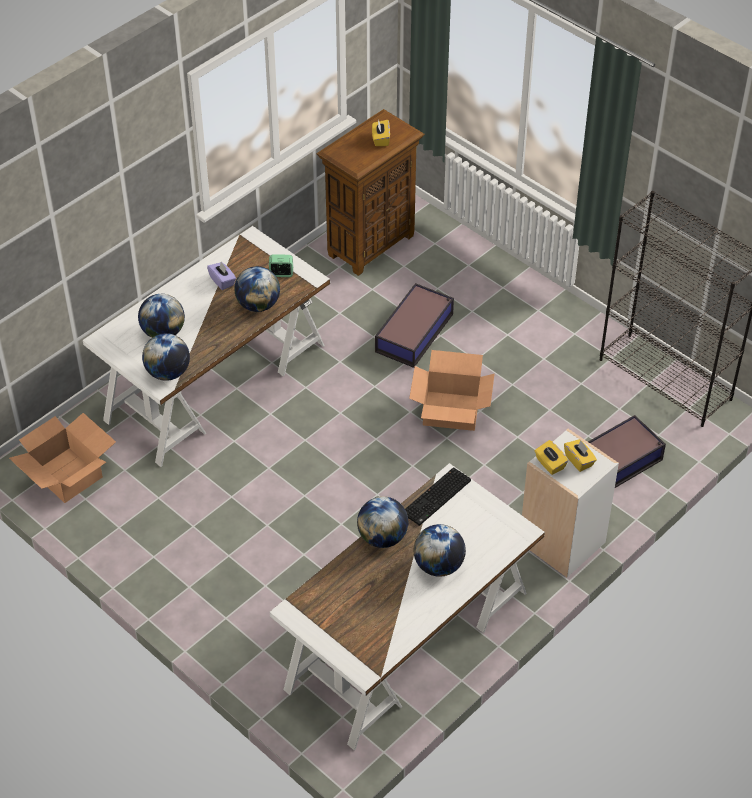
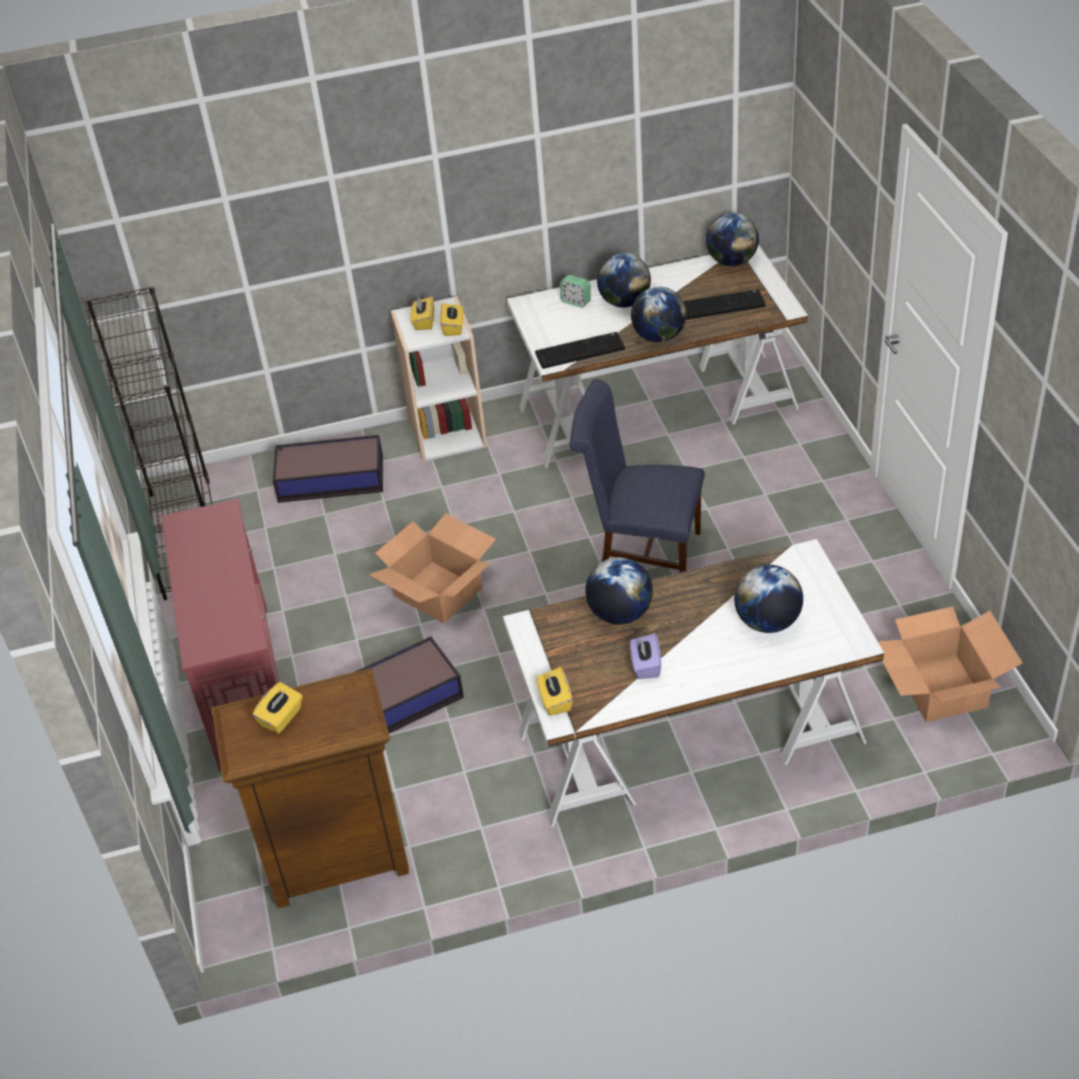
camera: 145 degrees left, 5 degrees down
(168, 372) = (788, 567): globe -> globe (731, 261)
(262, 245) = (555, 701): none -> yellow tissue box
(281, 273) = (559, 646): alarm clock -> alarm clock (576, 302)
(327, 493) = (641, 556): none -> blue chair
(352, 594) = (721, 305): none -> keyboard
(519, 308) = (244, 682): none -> red console table

